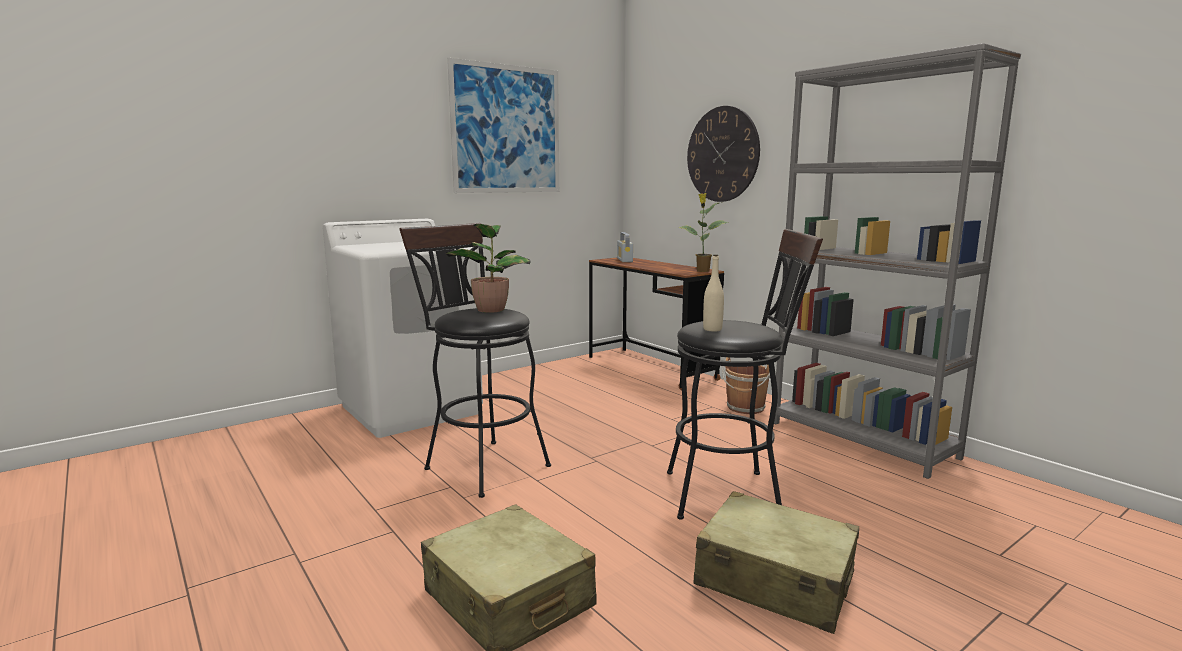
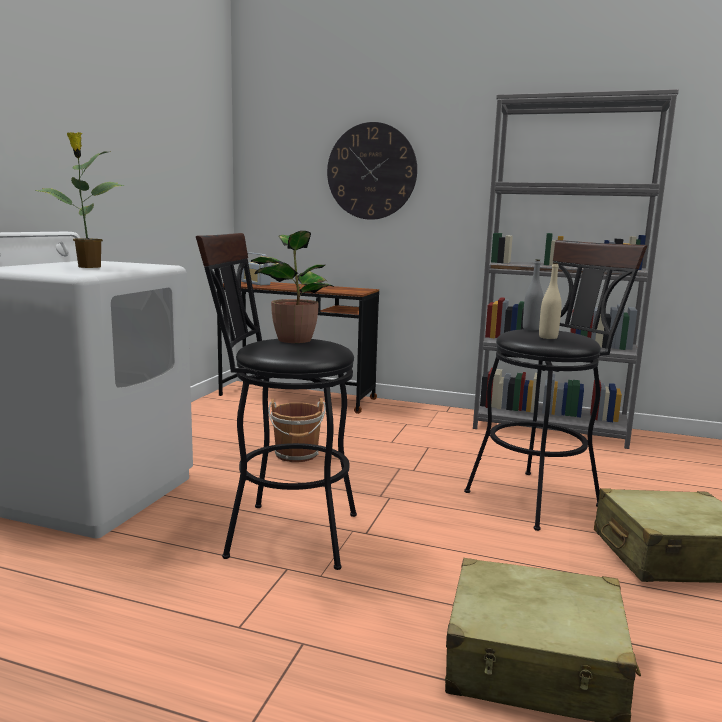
camera: 35 degrees left, 0 degrees up
(507, 129) = (137, 122): picture -> none
(702, 271) = (362, 290): potted plant -> potted plant (88, 267)
(727, 320) = (531, 329): none -> grey bottle
(745, 408) = (434, 420): brown bucket -> brown bucket (297, 455)

